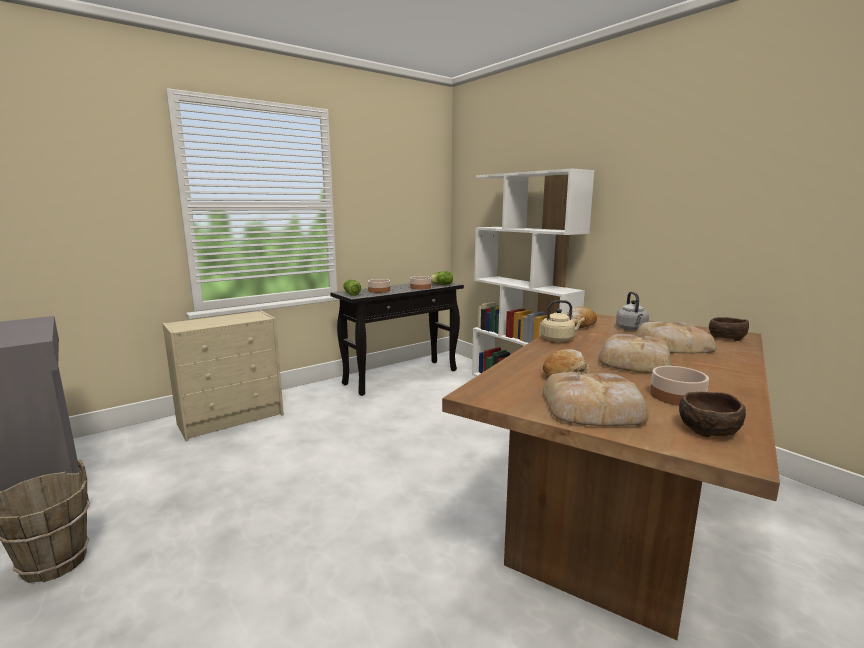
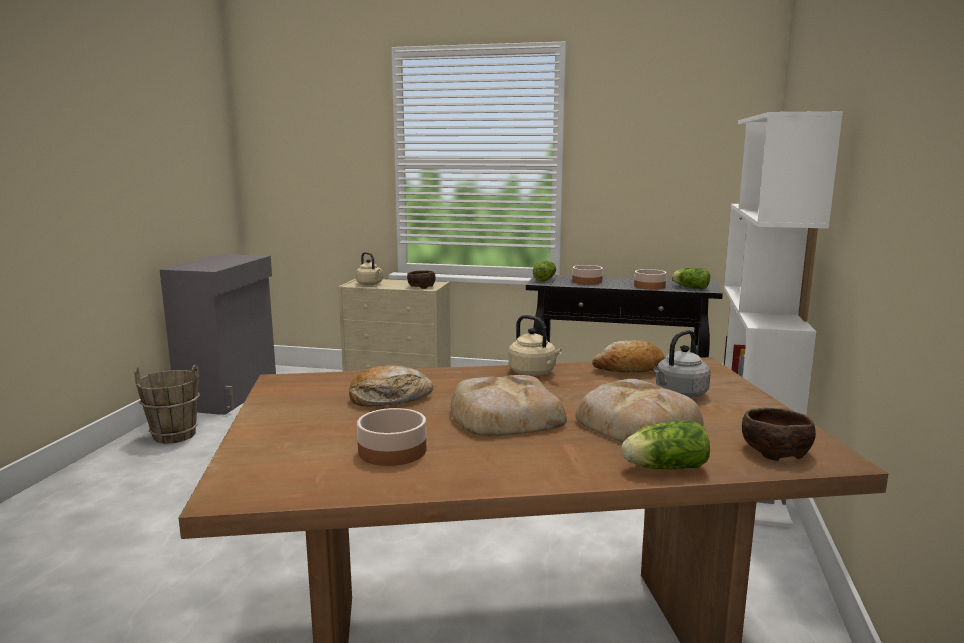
camera: 50 degrees right, 0 degrees up
(198, 325) = (370, 284): none -> beige kettle
(594, 408) = (299, 423): bread -> none
(707, 430) = (293, 475): brown bowl -> brown bowl (420, 287)
(739, 356) = (662, 467): none -> lettuce

